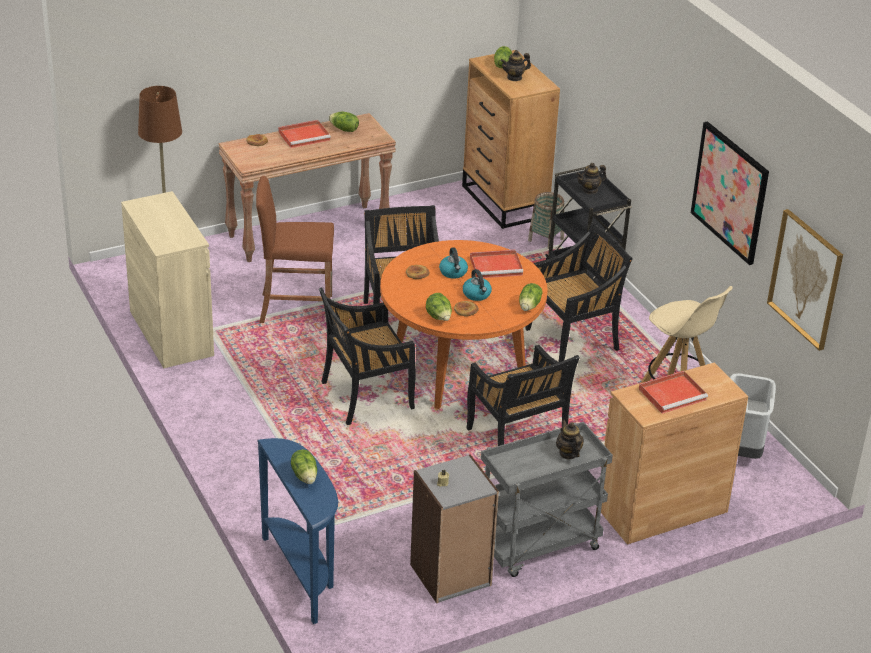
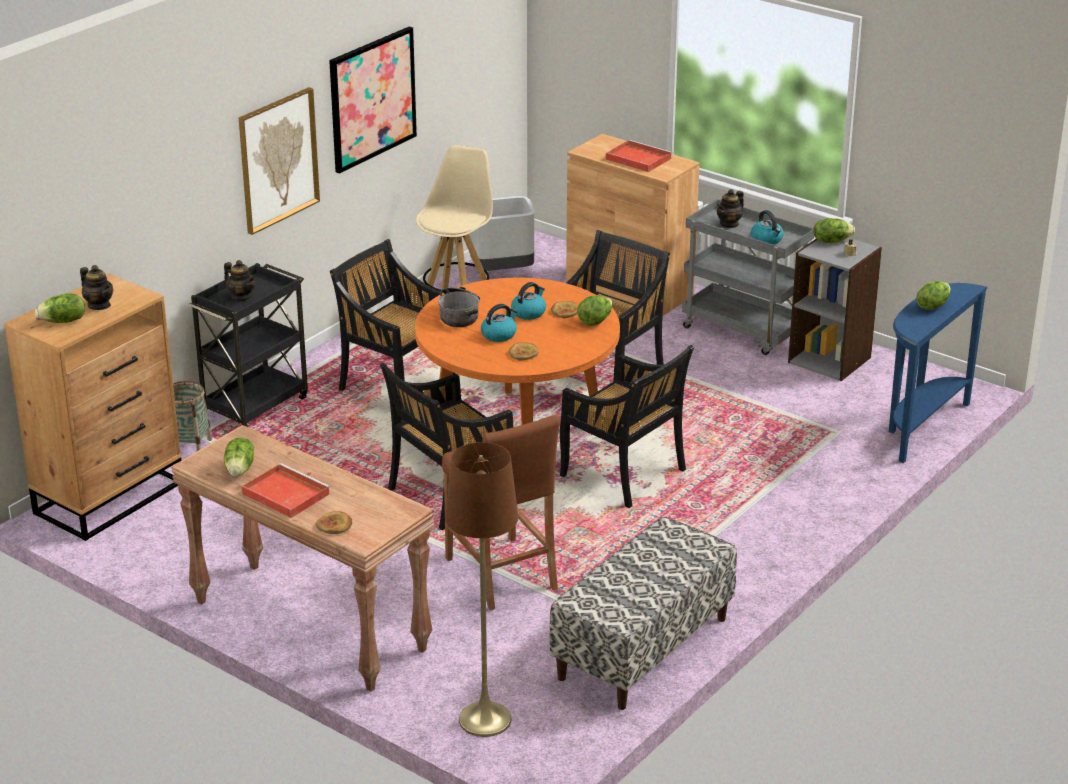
camera: 115 degrees left, 5 degrees down
(171, 333) = (643, 648): beige cabinet -> bench
(497, 266) = (460, 315): red tray -> cooking pot
(520, 461) = (767, 240): none -> kettle
(529, 306) = (520, 282): lettuce -> lettuce (831, 241)
(805, 279) = (465, 78): picture -> picture (278, 160)

